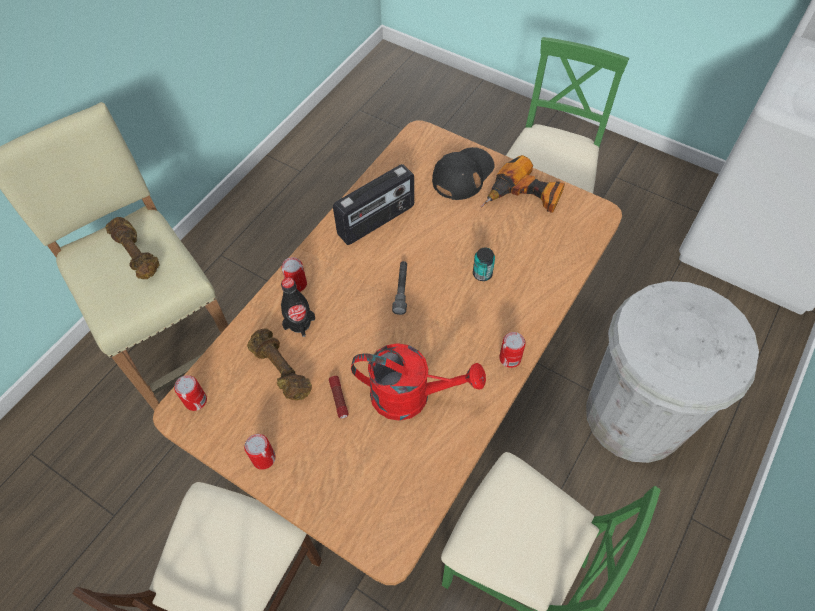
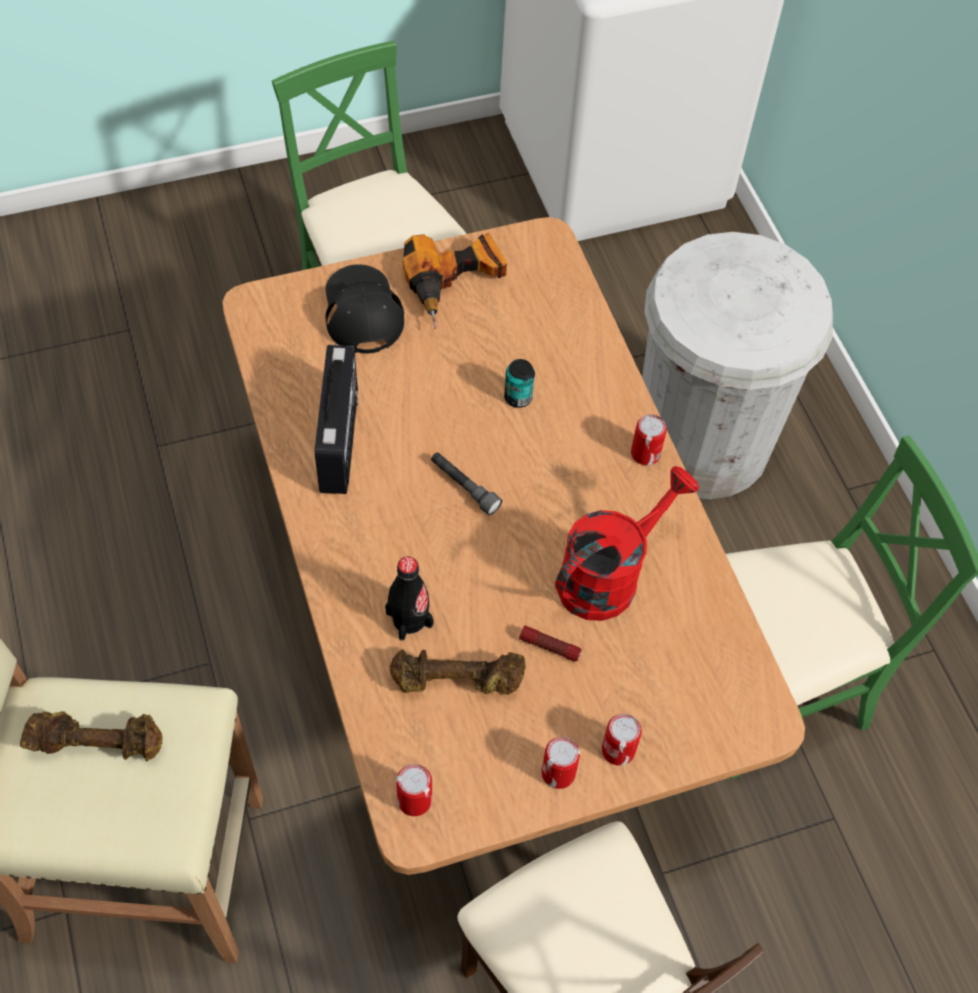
camera: 55 degrees left, 0 degrees up
(296, 284) = (349, 585): can -> can (618, 750)

